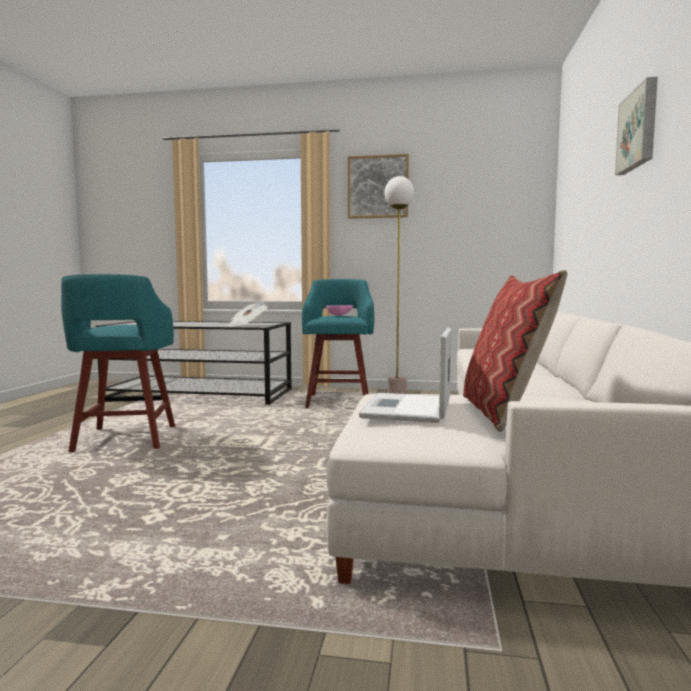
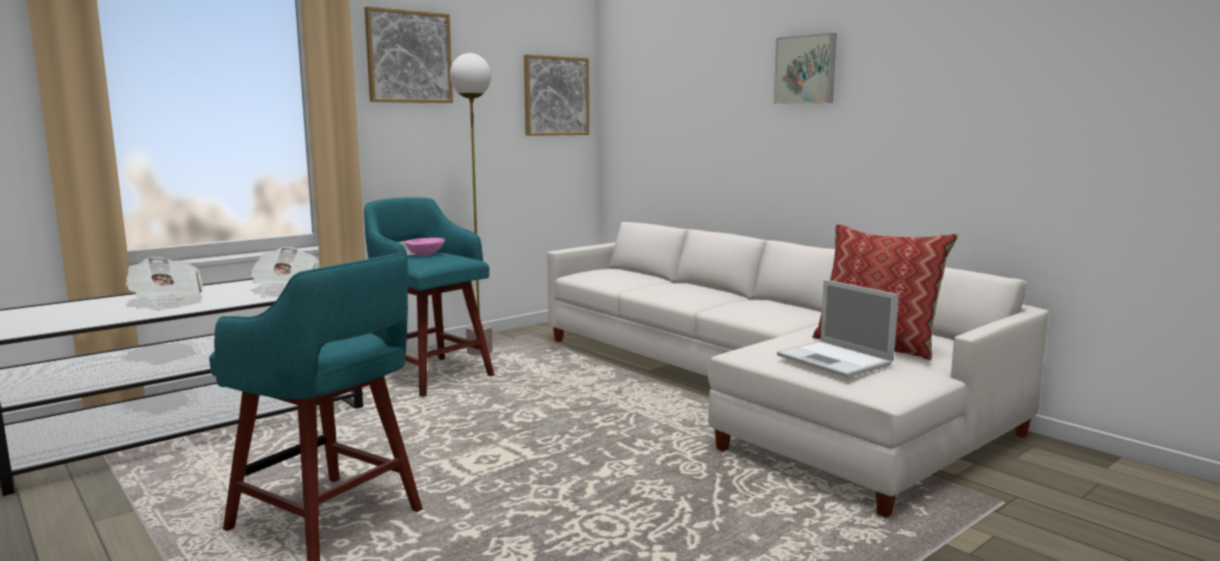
camera: 50 degrees left, 5 degrees up
(194, 324) = (167, 302): none -> newspaper
(506, 208) = (556, 96): none -> picture

